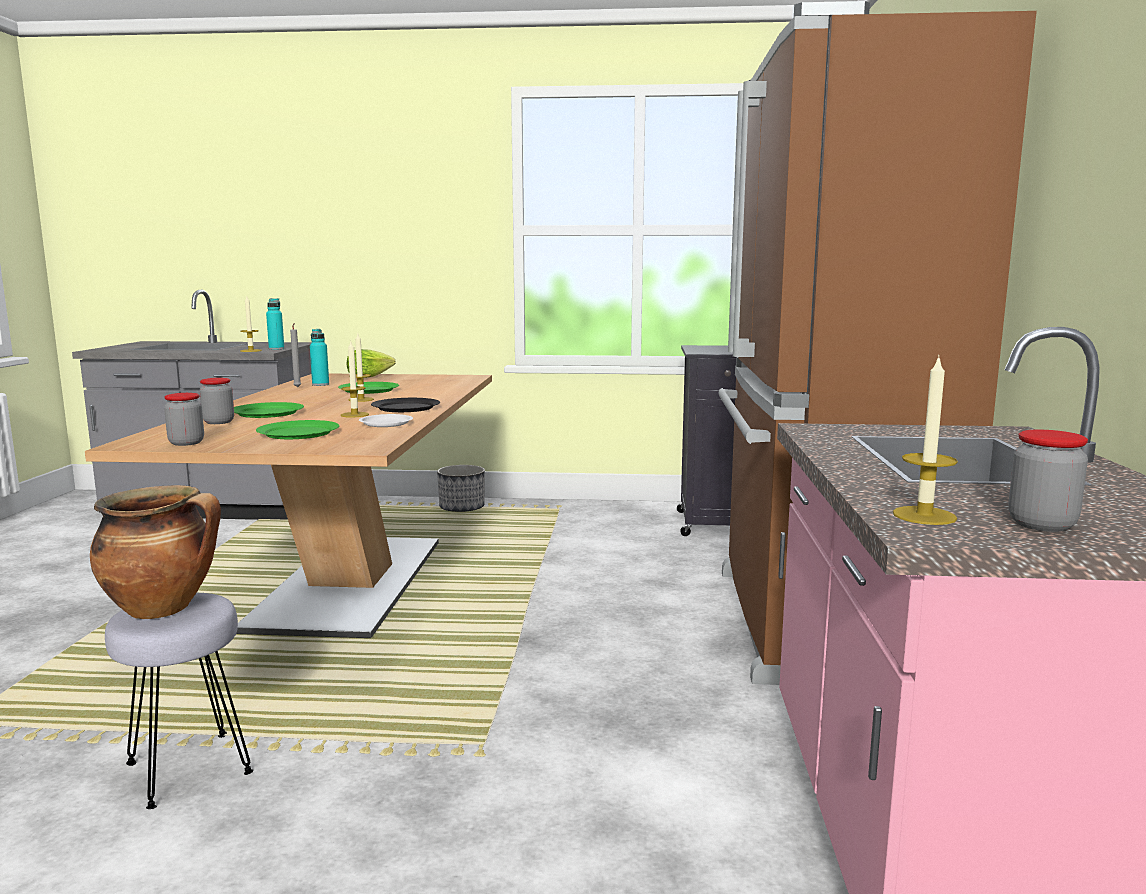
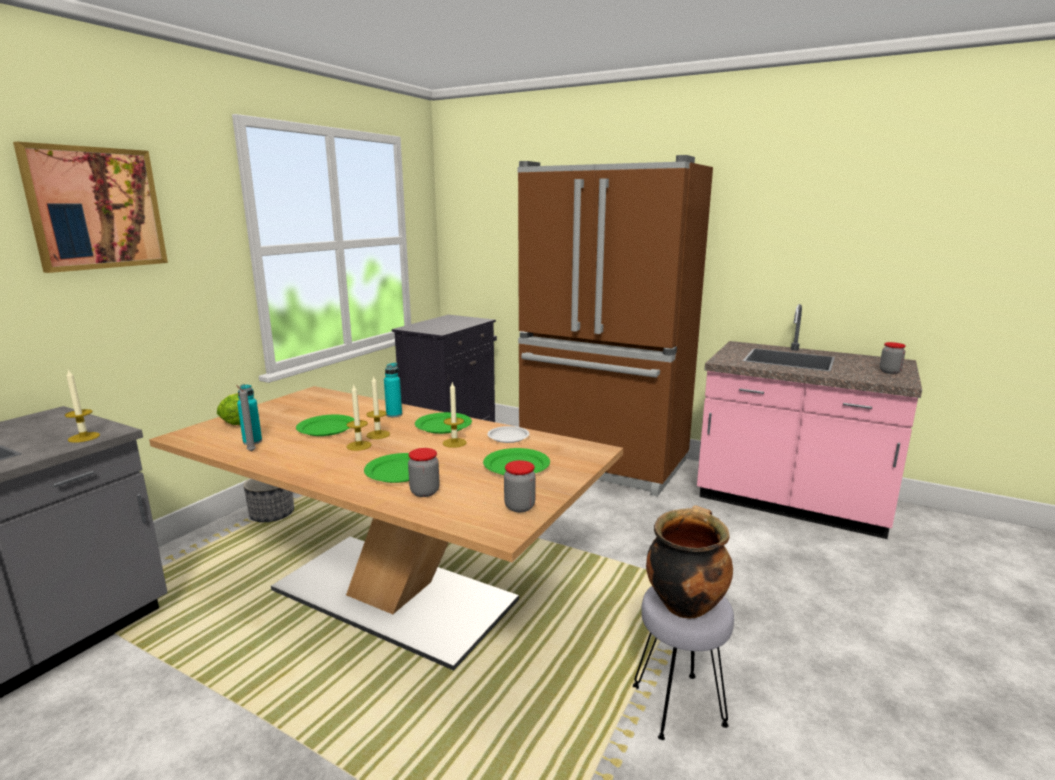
camera: 65 degrees left, 5 degrees up
(276, 349) = (96, 426): turquoise bottle -> turquoise bottle (394, 415)
(369, 184) = (96, 208): none -> picture
(405, 408) = (443, 425): black plate -> green plate
(924, 516) = (882, 379): candle -> candle (359, 446)

